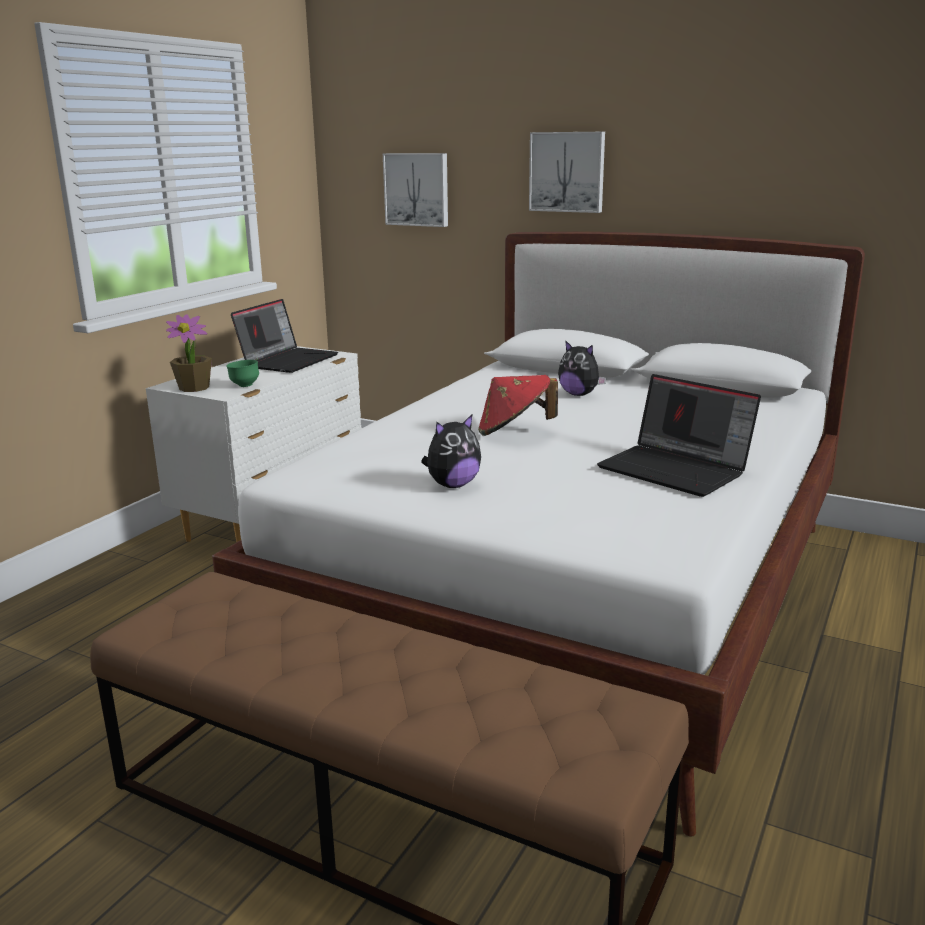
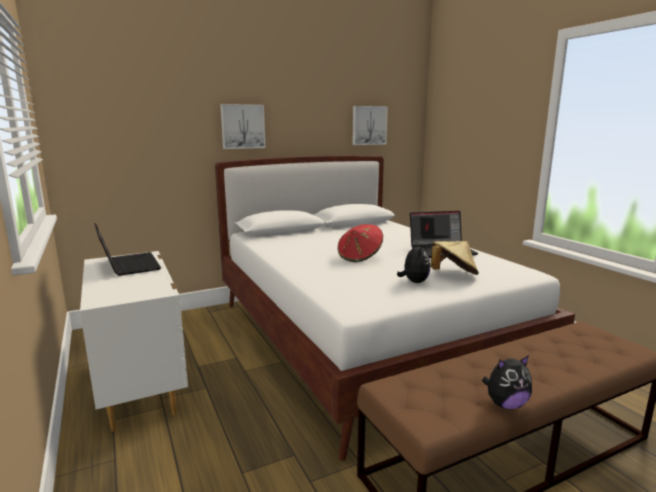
camera: 55 degrees left, 5 degrees down
(194, 388) = (123, 297): potted plant -> none
(244, 386) = (156, 284): green bowl -> none
(417, 189) = (138, 139): picture -> picture (368, 125)
(536, 500) = (453, 274): none -> beige hat
(579, 394) = (324, 238): plush toy -> plush toy (505, 404)

